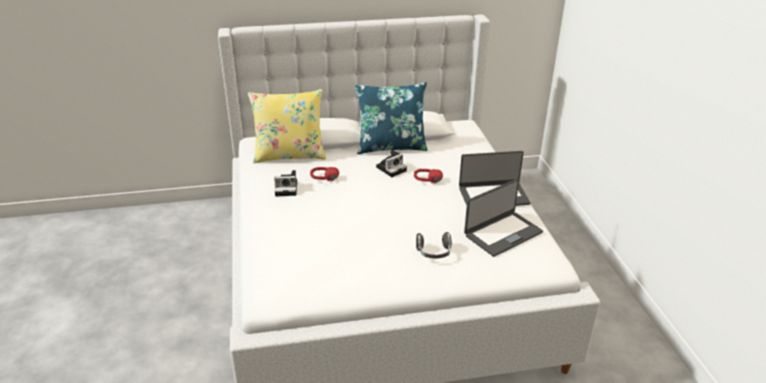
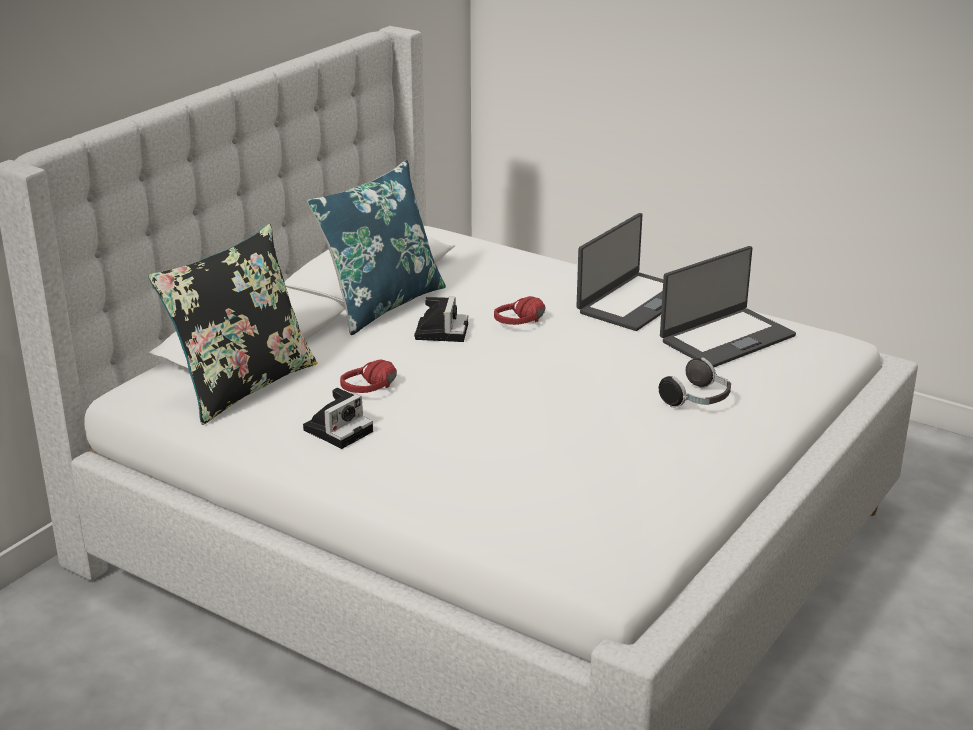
camera: 45 degrees left, 5 degrees down
(289, 155) = (243, 385): yellow pillow -> black pillow
(502, 233) = (726, 338): laptop -> laptop turned 45 degrees clockwise

